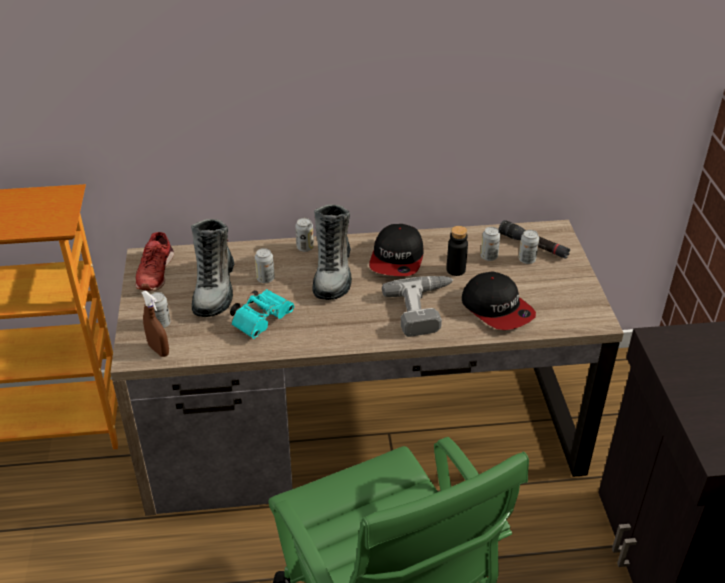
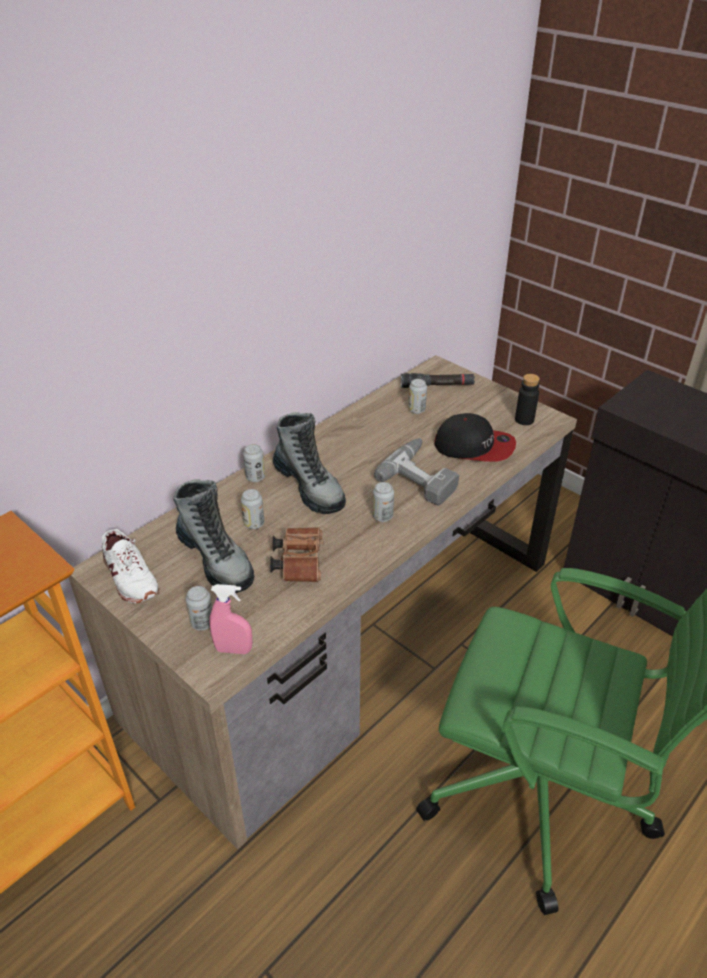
camera: 40 degrees left, 0 degrees up
(155, 272) = (129, 577): red shoe -> white shoe
(159, 350) = (233, 649): brown spray bottle -> pink spray bottle
(262, 320) = (299, 562): turquoise binoculars -> brown binoculars
(397, 259) = (348, 447): cap -> none
(456, 270) = (405, 432): black bottle -> black bottle (524, 420)
(527, 260) = (446, 399): can -> can (382, 516)

